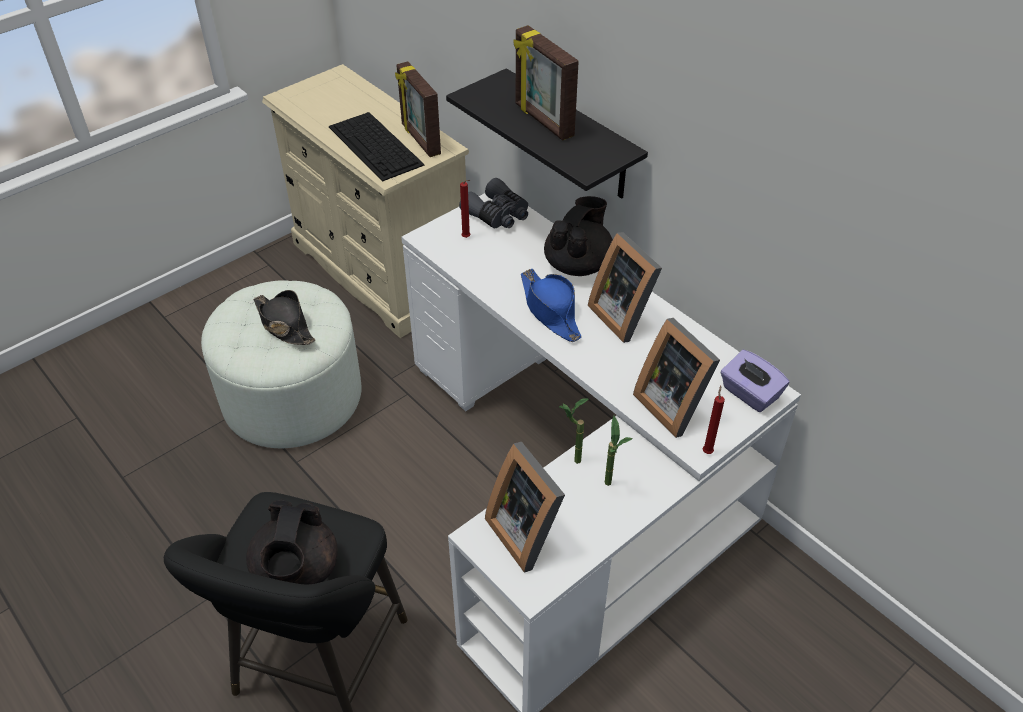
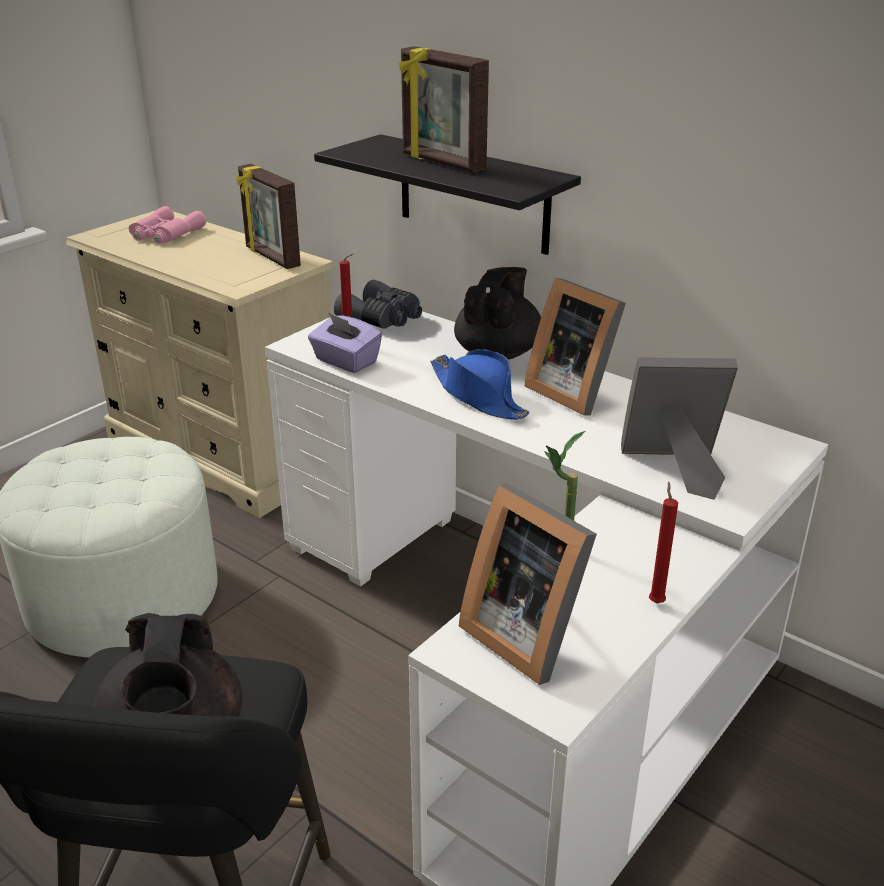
camera: 10 degrees left, 15 degrees down
(284, 325) = (111, 478): black hat -> none
(340, 100) = (165, 234): none -> pink binoculars
(376, 146) = (218, 265): keyboard -> none
(611, 488) = (626, 571): potted plant -> none
(674, 404) = (674, 468): picture frame -> picture frame turned 135 degrees clockwise
(707, 451) = (741, 510): red candle -> red candle (656, 601)
(749, 394) = (765, 449): purple tissue box -> purple tissue box (345, 361)

